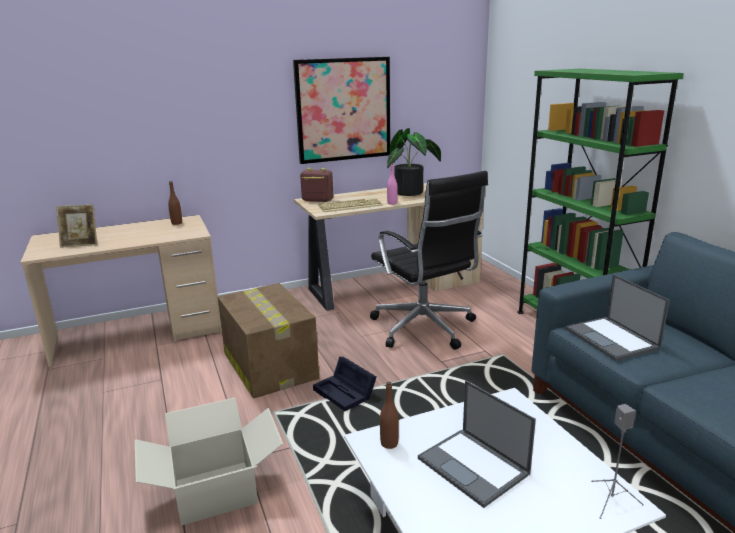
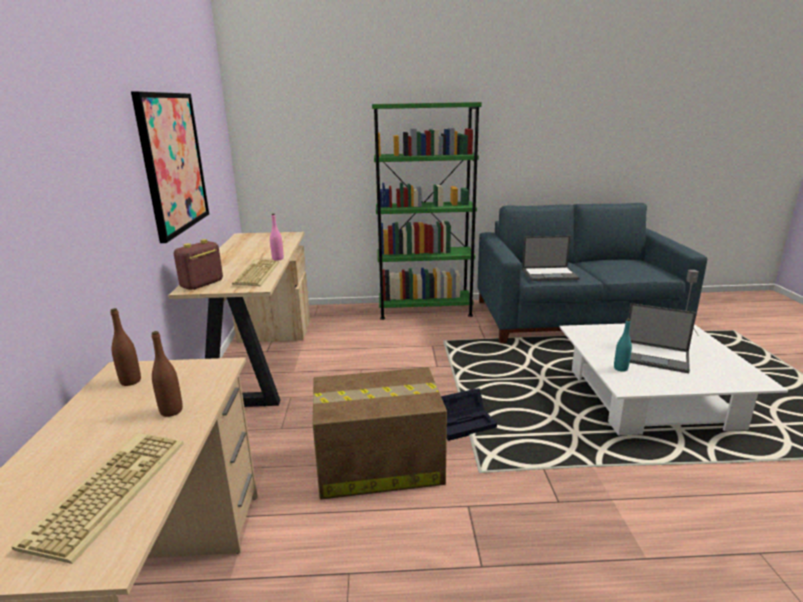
camera: 70 degrees left, 0 degrees up
(80, 244) = (108, 490): picture frame -> keyboard
(215, 491) = (608, 529): cardboard box -> none
(389, 443) = (630, 380): brown bottle -> brown bottle (171, 411)
(412, 192) = (253, 248): potted plant -> none
(416, 436) = (620, 368): none -> turquoise bottle
(424, 329) = (373, 361): black office chair -> none
(474, 466) = (655, 356): laptop -> laptop turned 45 degrees clockwise

